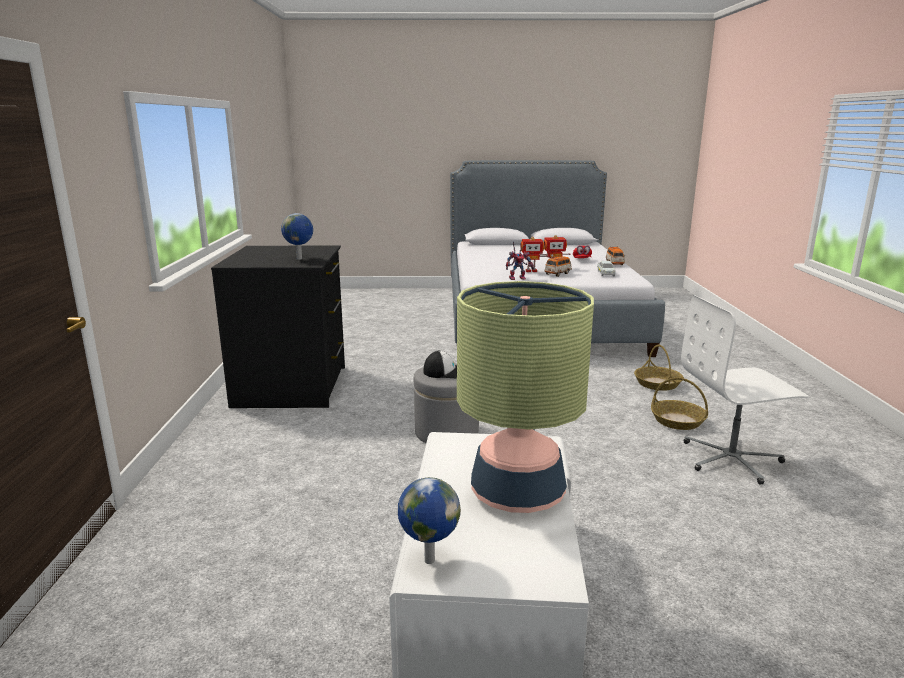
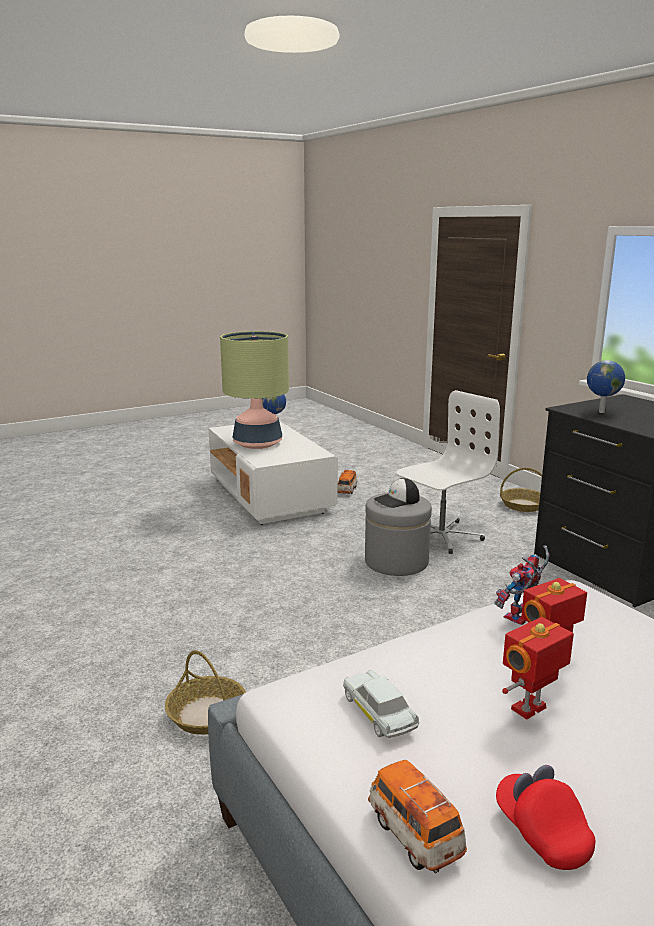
camera: 150 degrees right, 0 degrees up
(557, 274) = (480, 670): toy car -> toy car (346, 490)
(678, 421) = (173, 641): basket -> basket (522, 505)
(732, 459) = (119, 605): white office chair -> white office chair (440, 536)

